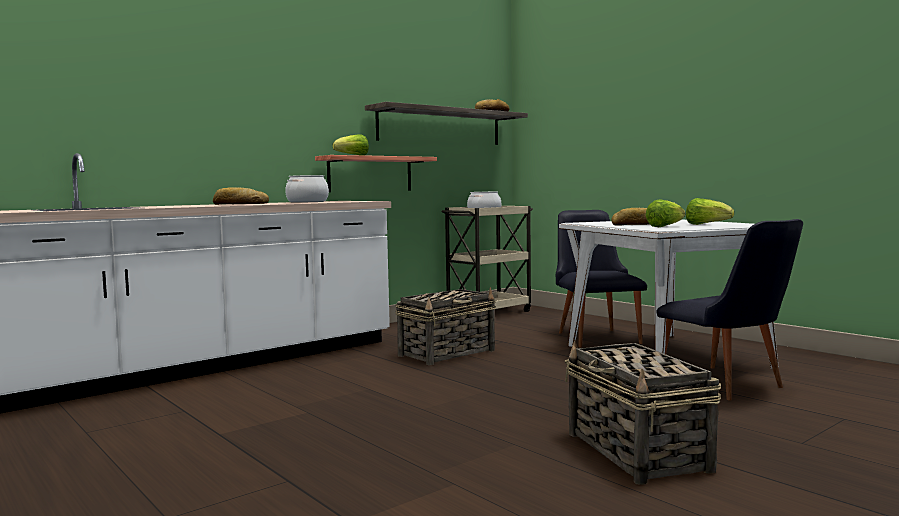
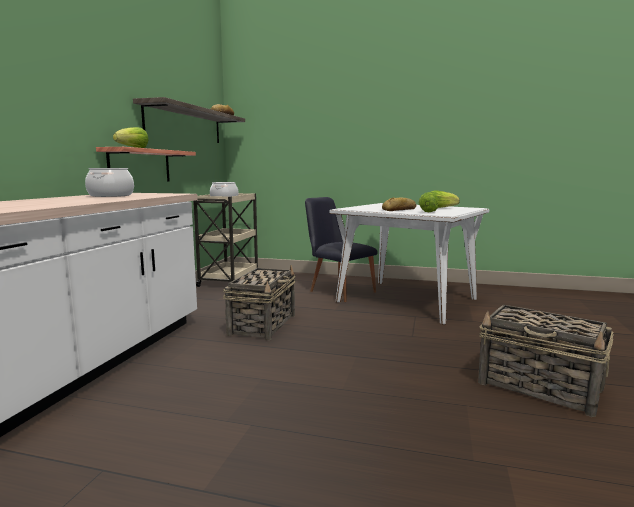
camera: 35 degrees left, 5 degrees up
(240, 204) = (60, 201): bread -> none
(727, 386) = (478, 317): black chair -> none

